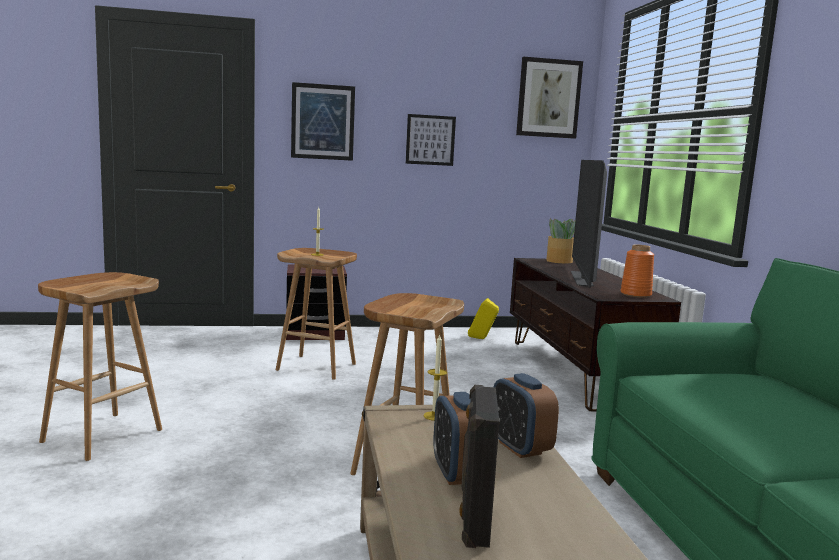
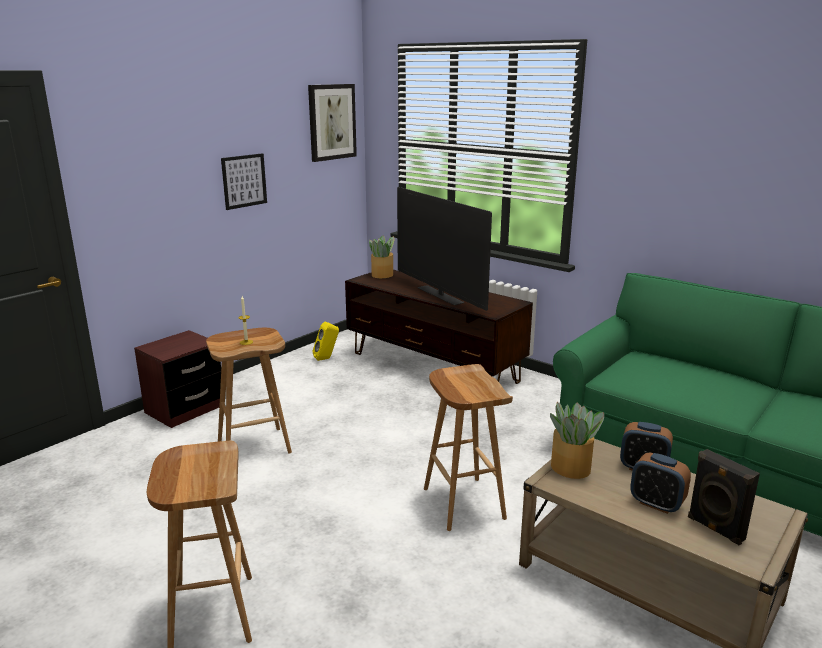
camera: 40 degrees left, 10 degrees up
(322, 122) = (140, 182): picture -> none
(434, 416) = (571, 468): candle -> potted plant
(635, 294) = (499, 303): orange vase -> none

